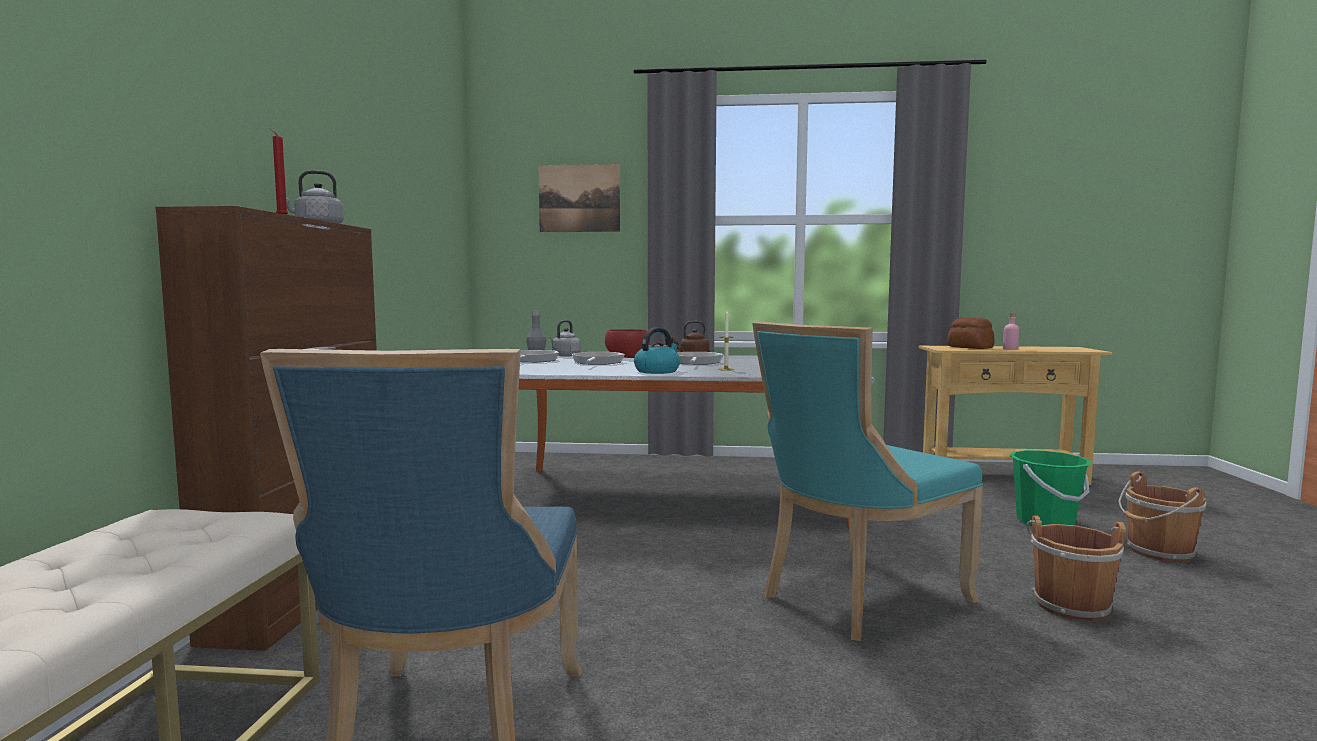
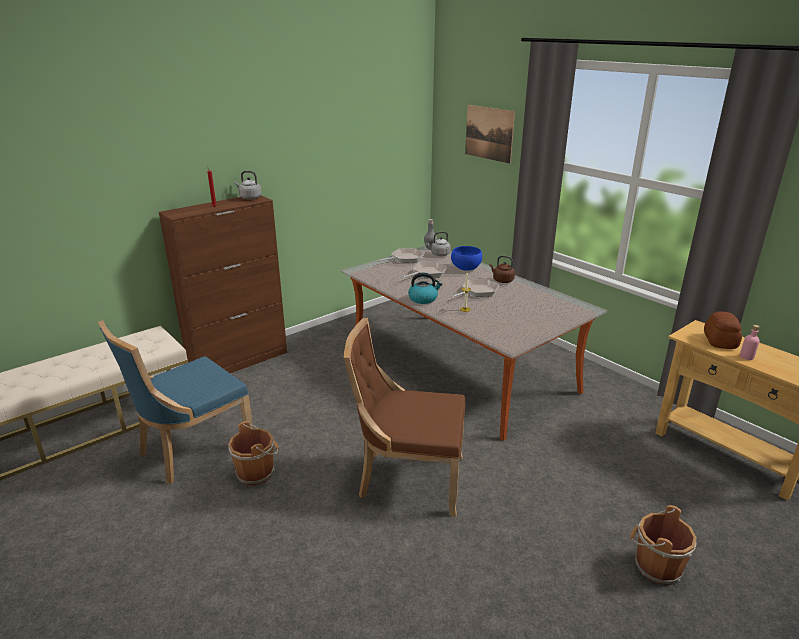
camera: 45 degrees right, 20 degrees up
(627, 357) = (465, 268): red bowl -> blue bowl
(857, 598) = (407, 479): turquoise chair -> brown chair
(1045, 522) = (640, 503): green bucket -> none
(1069, 604) = (496, 549): brown bucket -> brown bucket (257, 472)

